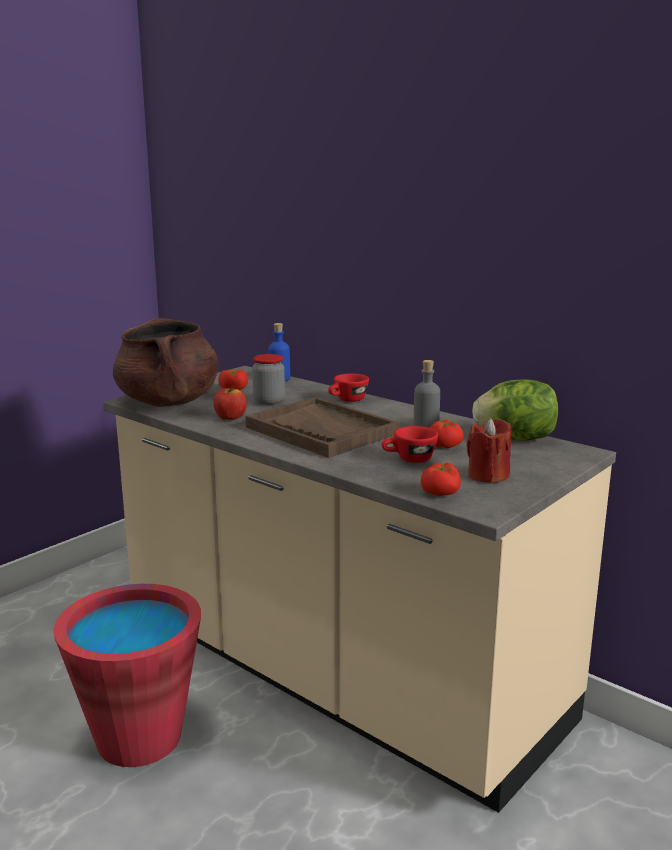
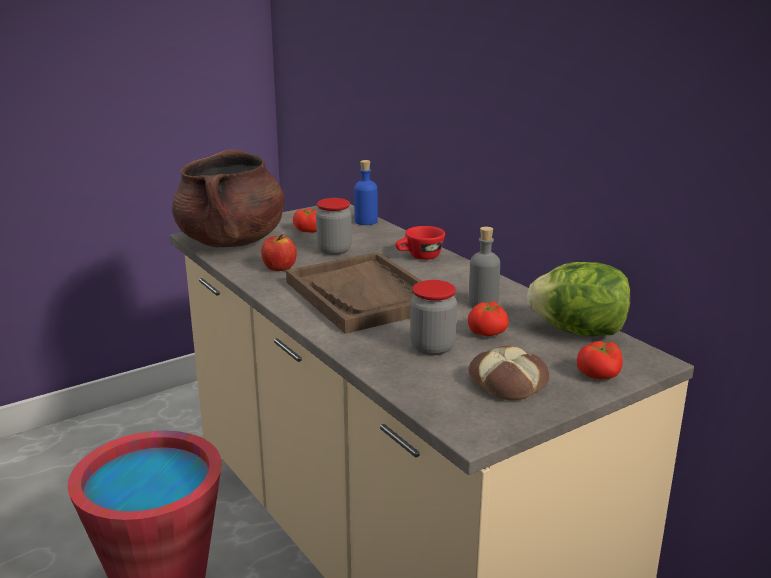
camera: 15 degrees right, 5 degrees up
(409, 460) = (432, 347): red cup -> jar
(441, 493) = (438, 399): tomato -> tomato (599, 374)
(488, 476) = (509, 382): red candle -> bread

